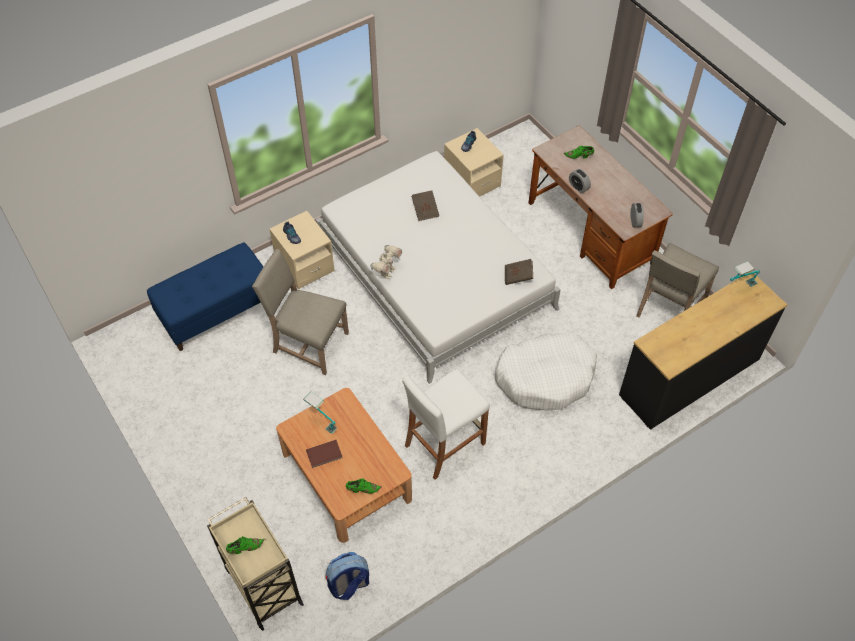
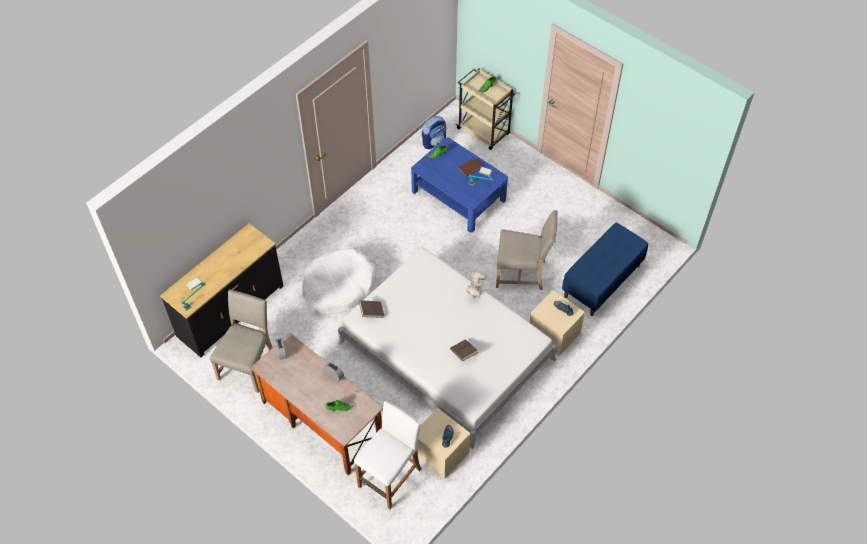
camera: 165 degrees right, 0 degrees up
(346, 476) = (458, 195): brown coffee table -> blue coffee table
(444, 444) = (400, 227): white stool -> white stool (390, 478)

